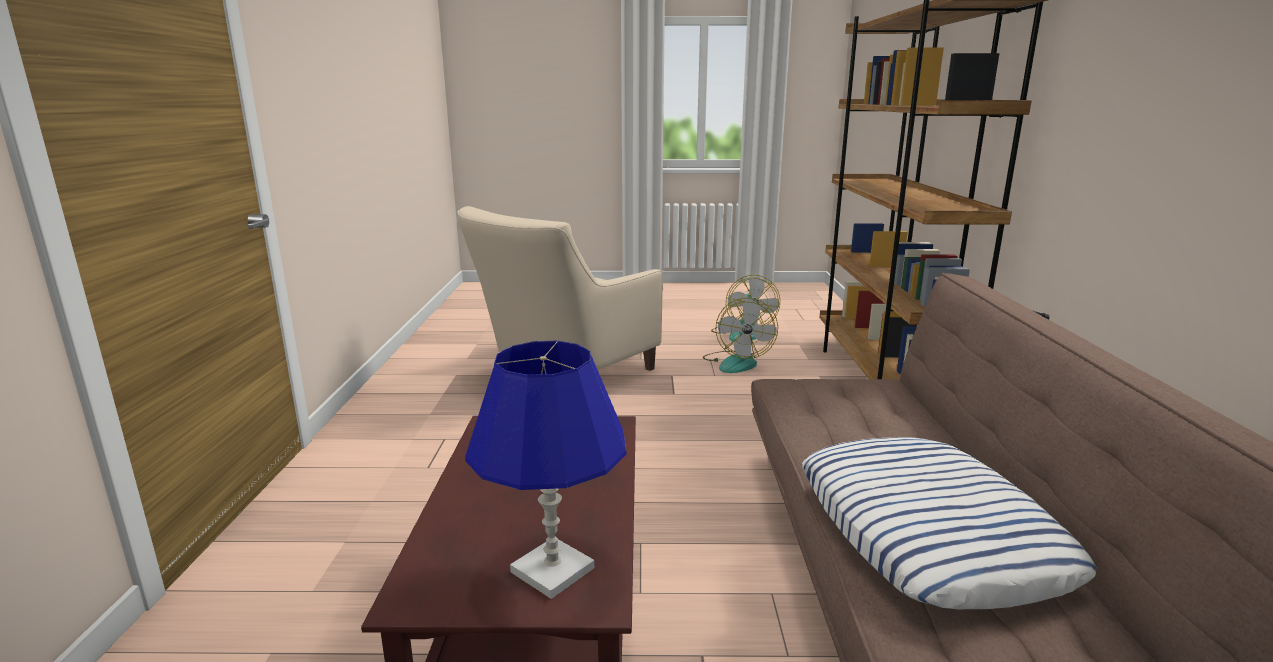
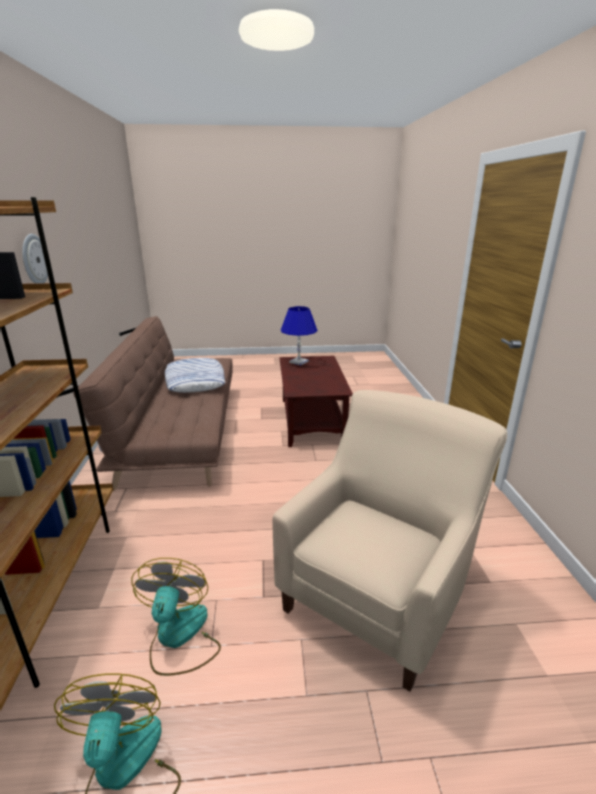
camera: 175 degrees right, 5 degrees up
(1144, 79) = (34, 259): none -> wall clock

